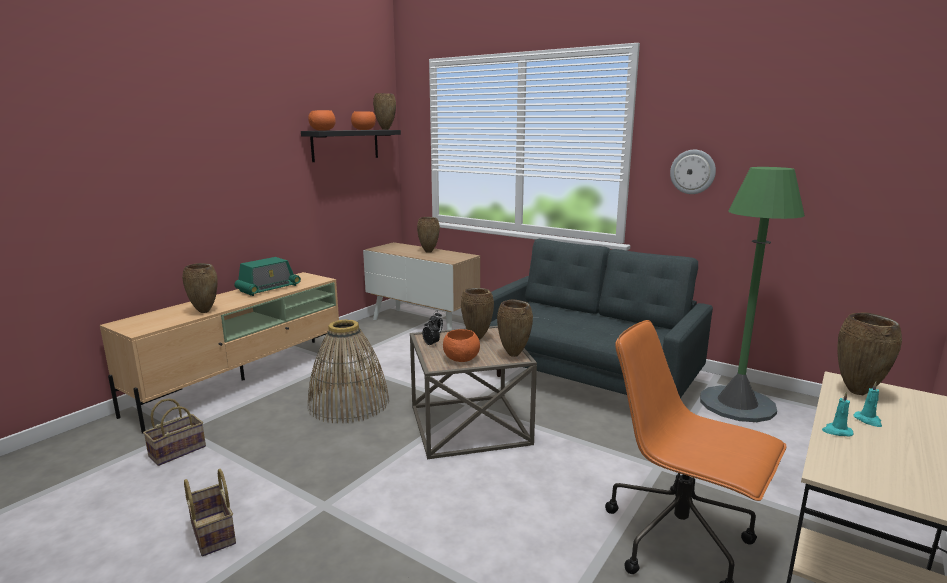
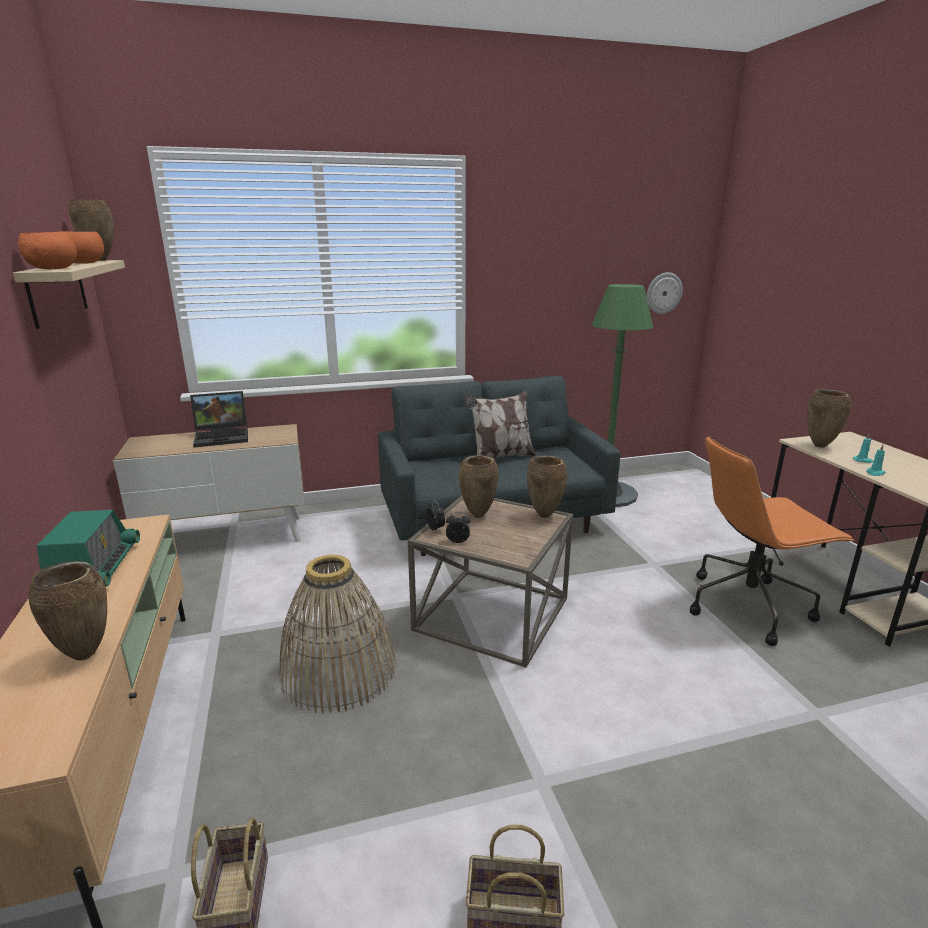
camera: 50 degrees left, 5 degrees up
(345, 145) = (57, 291): black shelf -> beige shelf
(429, 252) = (223, 436): brown vase -> laptop
(460, 359) = (517, 541): orange bowl -> none
(600, 319) = (500, 457): none -> pillow
(692, 172) = (526, 293): wall clock -> wall clock (663, 293)

